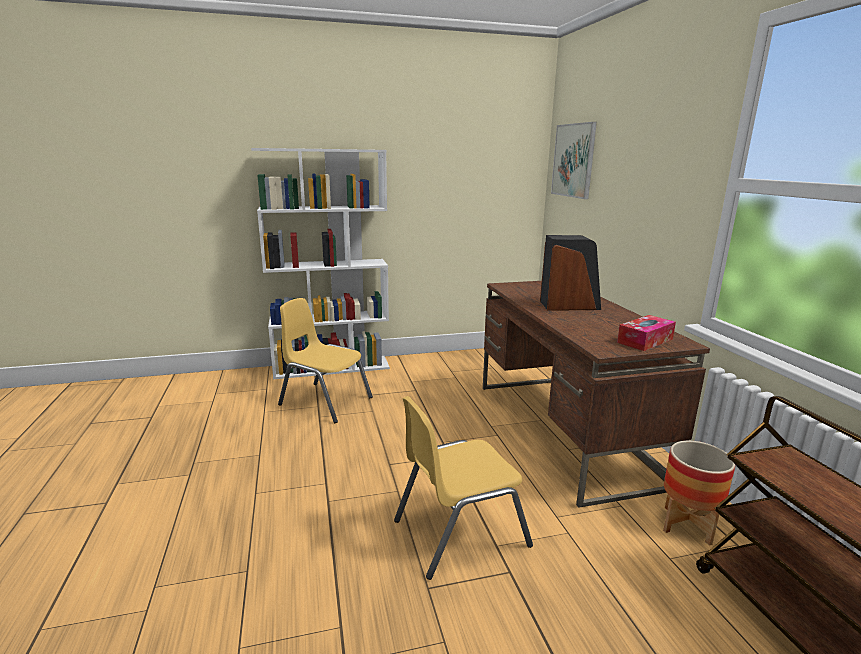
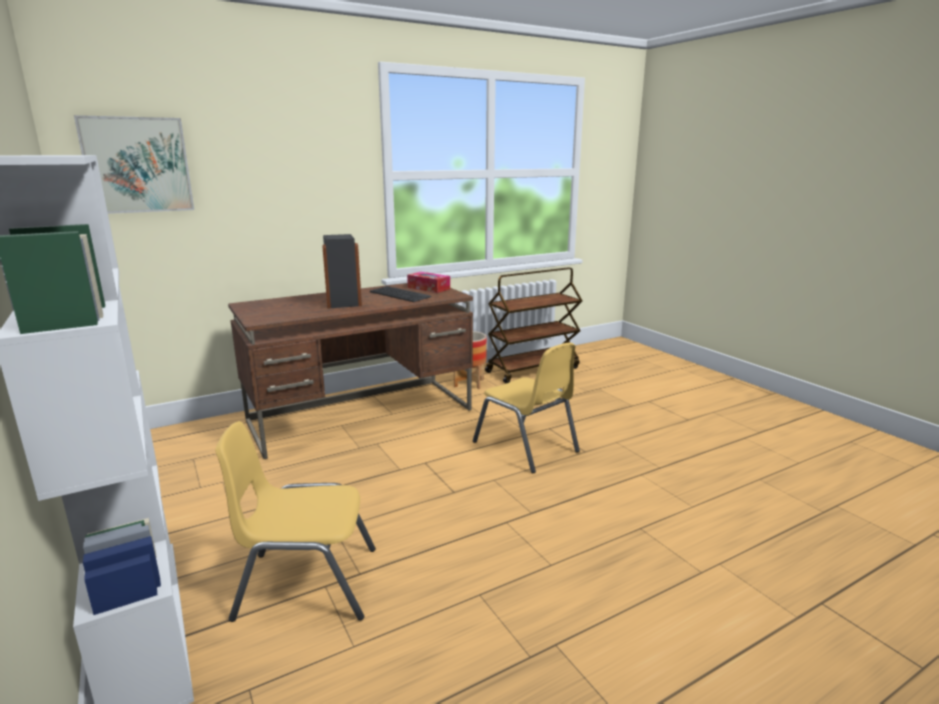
camera: 105 degrees left, 0 degrees up
(325, 401) = (307, 583): yellow chair -> yellow chair turned 75 degrees clockwise
(601, 325) = (399, 295): none -> keyboard

